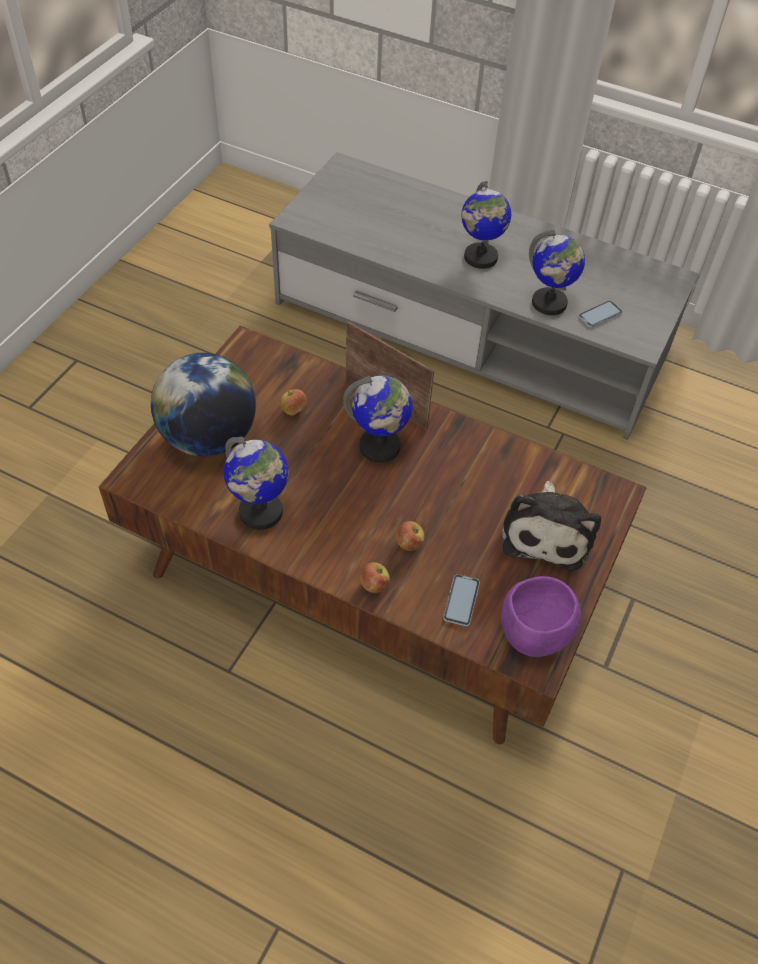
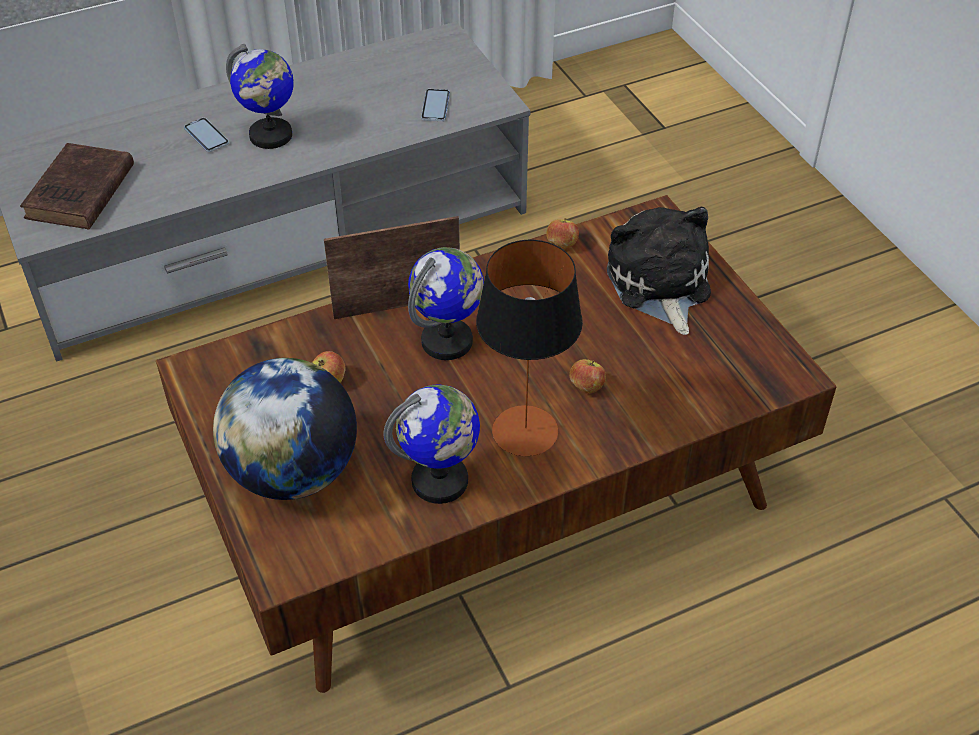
camera: 50 degrees left, 5 degrees down
(340, 532) = (525, 431): none -> table lamp
(342, 213) = (79, 194): none -> brown book
(374, 585) = (612, 440): apple -> apple (562, 244)
(461, 601) = (684, 387): phone -> phone (206, 136)
(532, 634) = (760, 360): purple bowl -> none
(547, 532) = (659, 284): plush toy -> plush toy turned 150 degrees counterclockwise
(549, 303) = (384, 128): globe -> none

